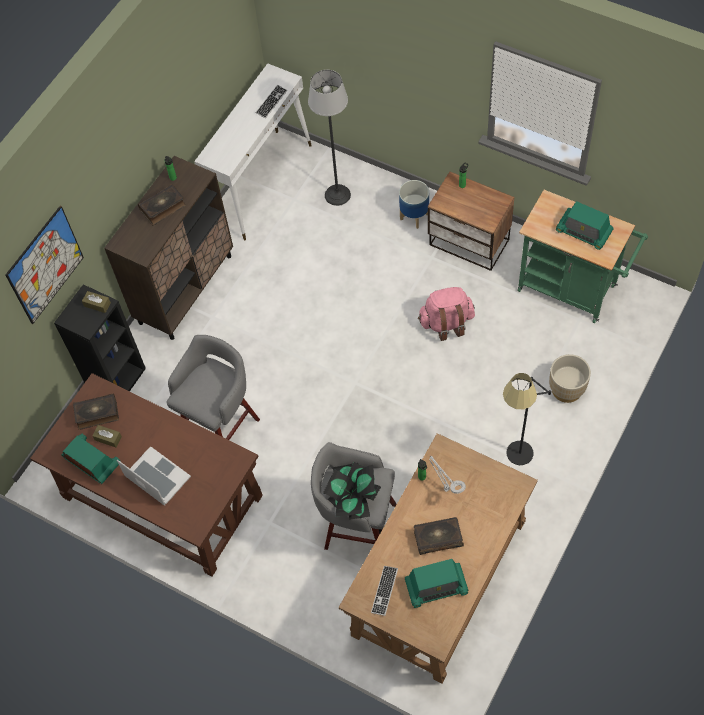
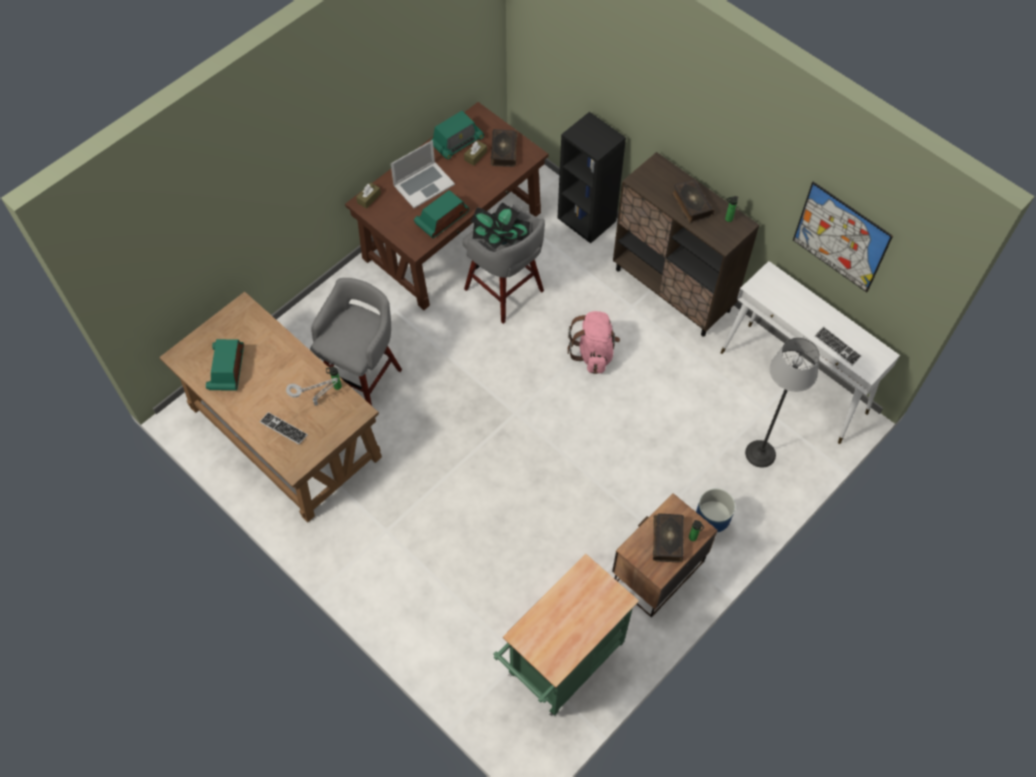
camera: 100 degrees right, 0 degrees up
(45, 265) = (612, 72): picture -> picture (841, 237)
(97, 304) = (598, 144): brown tissue box -> brown tissue box (369, 198)
(352, 498) = (343, 327): potted plant -> potted plant (501, 240)
(384, 591) = (242, 328): keyboard -> keyboard (283, 429)
(438, 538) = (271, 383): book -> book (668, 540)
(446, 323) = (558, 517): pink backpack -> pink backpack (593, 353)
(514, 463) = (373, 533): black floor lamp -> none
(567, 389) = (438, 613): beige planter -> none
(583, 231) = (564, 624): radio -> radio (442, 219)

